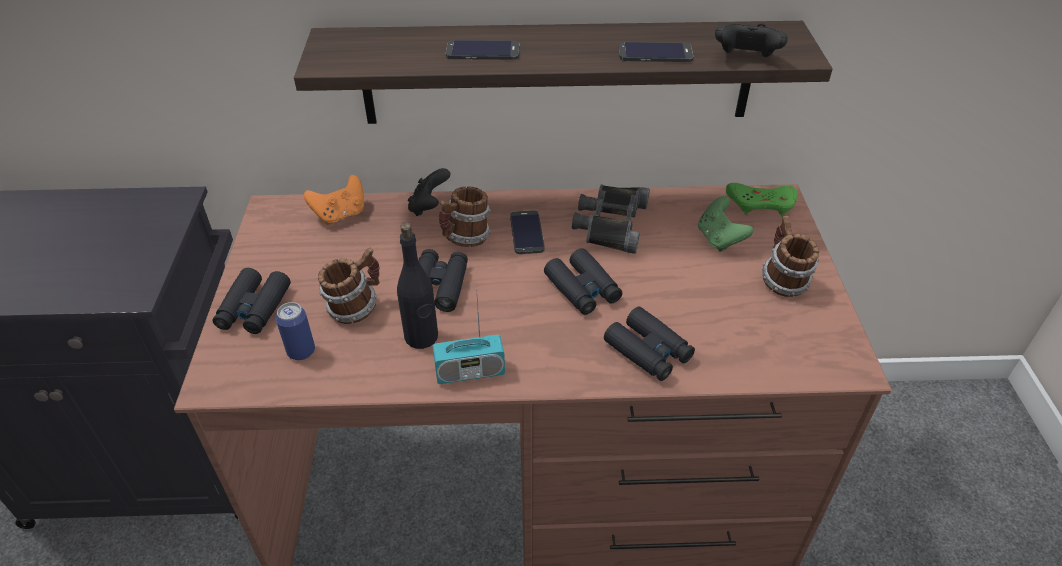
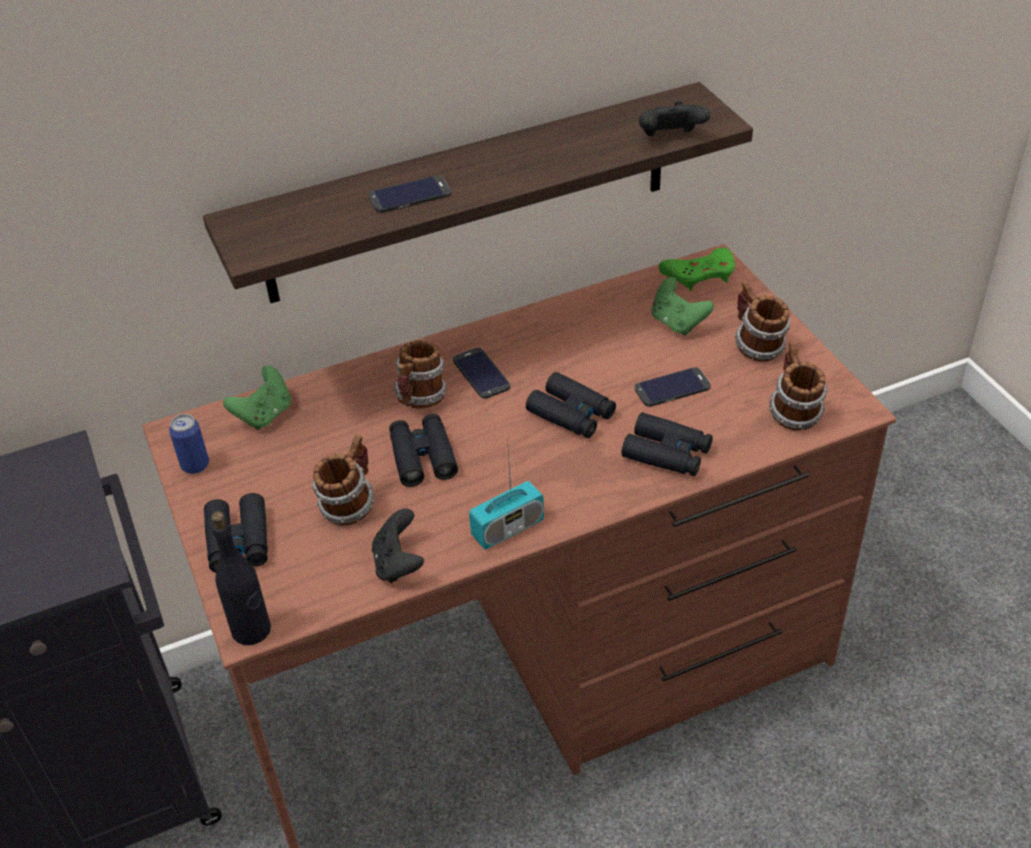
camera: 20 degrees left, 0 degrees up
(301, 351) = (321, 566): can -> can (195, 465)
(340, 215) = (264, 415): orange game controller -> green game controller
(421, 337) = (438, 512): black bottle -> black bottle (252, 630)
(429, 207) = (359, 377): black game controller -> black game controller (398, 564)
(610, 223) = (561, 339): black binoculars -> none
(655, 53) = (582, 154): phone -> phone (672, 388)
(788, 352) = (793, 413): none -> mug

